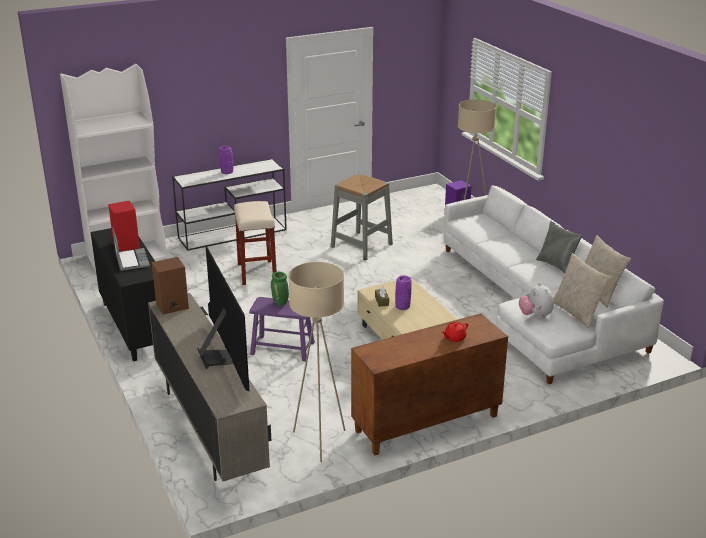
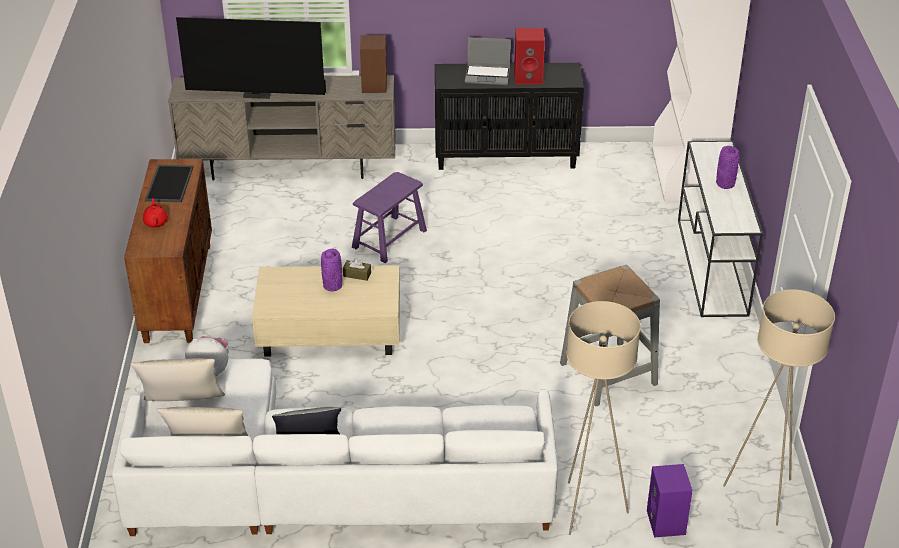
camera: 115 degrees right, 10 degrees up
(256, 272) = (582, 261): beige stool -> none
(280, 303) = (395, 193): green vase -> none
(319, 441) = (214, 221): beige floor lamp -> beige floor lamp (762, 496)
(400, 350) = (168, 183): none -> tray

